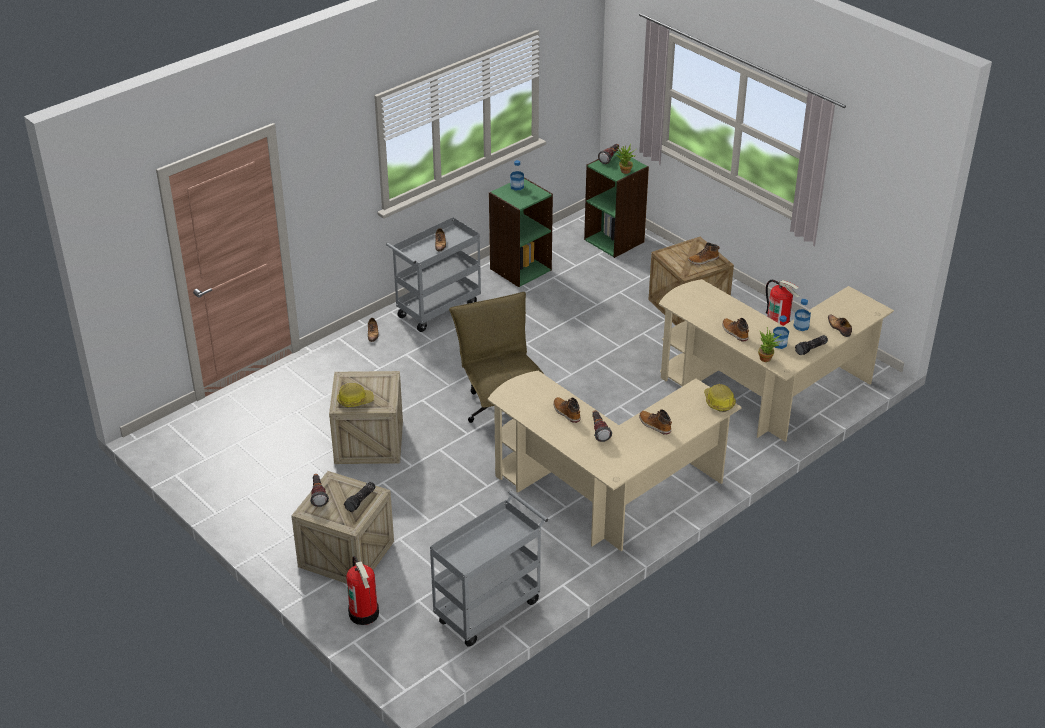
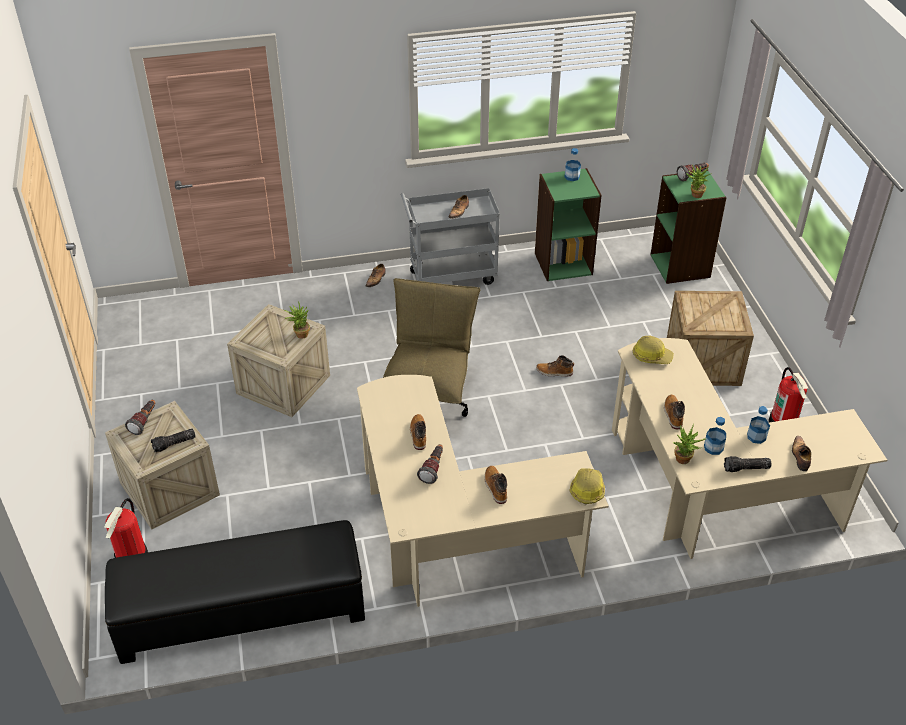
camera: 30 degrees right, 5 degrees up
(355, 400) = (260, 339): hard hat -> hard hat (651, 356)
(385, 384) = (299, 334): none -> potted plant
(490, 611) = (240, 612): grey cart -> black bench
(703, 260) = (723, 319): boot -> boot (554, 372)

